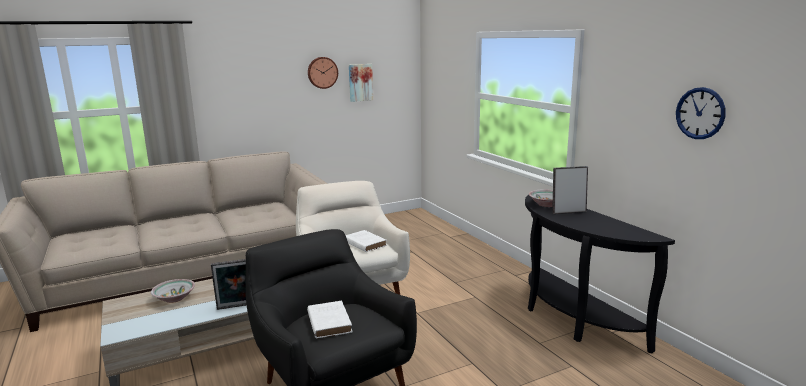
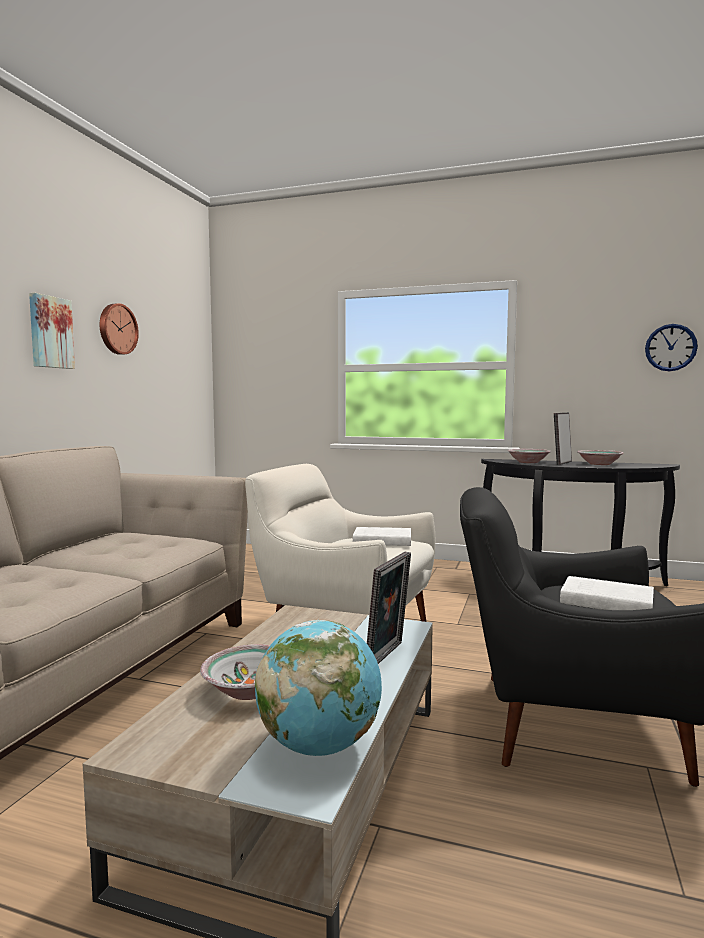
camera: 45 degrees left, 10 degrees down
(144, 326) = (319, 746): none -> globe
(360, 82) = (158, 353): picture -> picture (50, 332)
(594, 221) = (599, 464): none -> bowl

